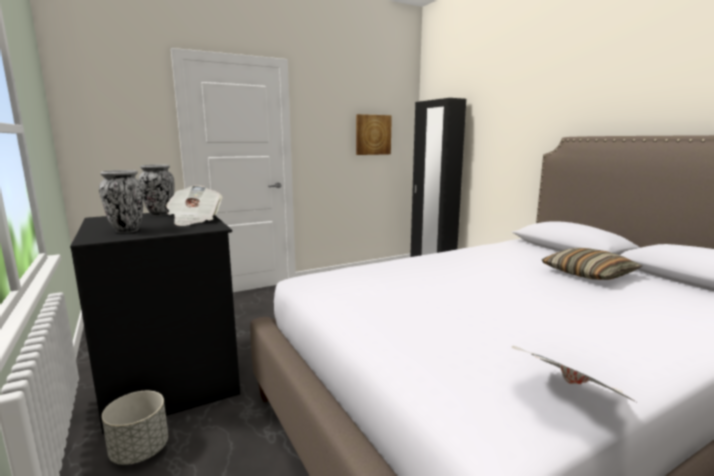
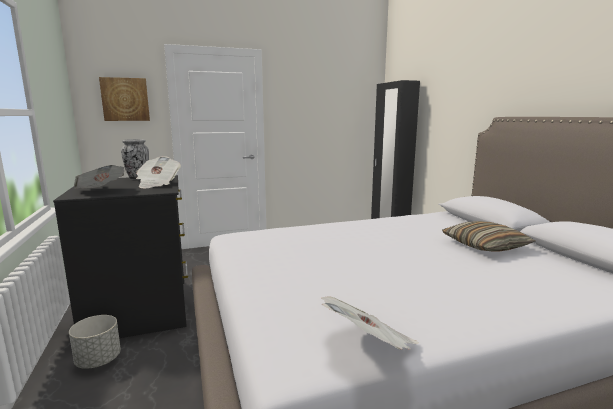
camera: 10 degrees right, 0 degrees up
(126, 230) = (101, 190): vase -> newspaper
(373, 135) = (339, 113): picture -> picture (125, 99)

